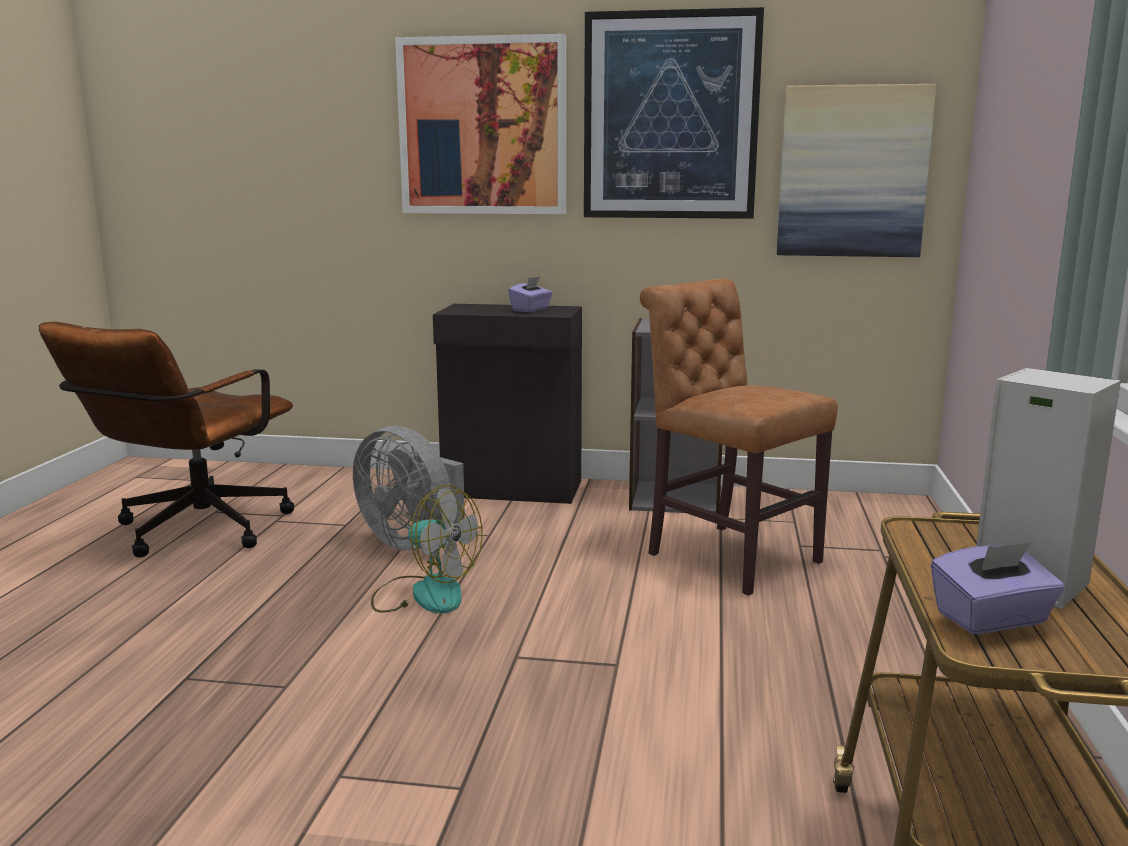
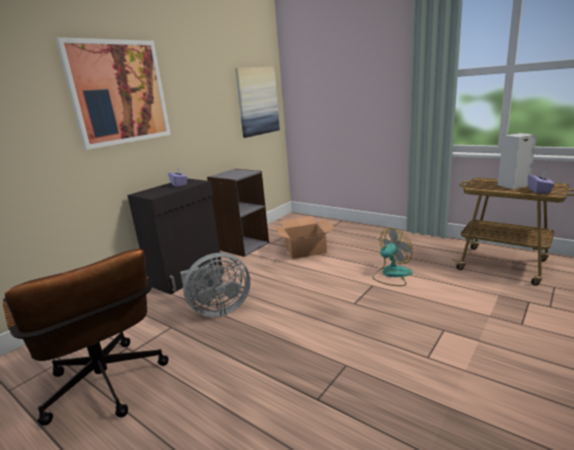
camera: 60 degrees left, 5 degrees up
(425, 594) = (280, 315): fan -> fan (391, 274)
(670, 116) = (200, 82): picture -> none
(727, 556) = (305, 249): brown chair -> cardboard box

